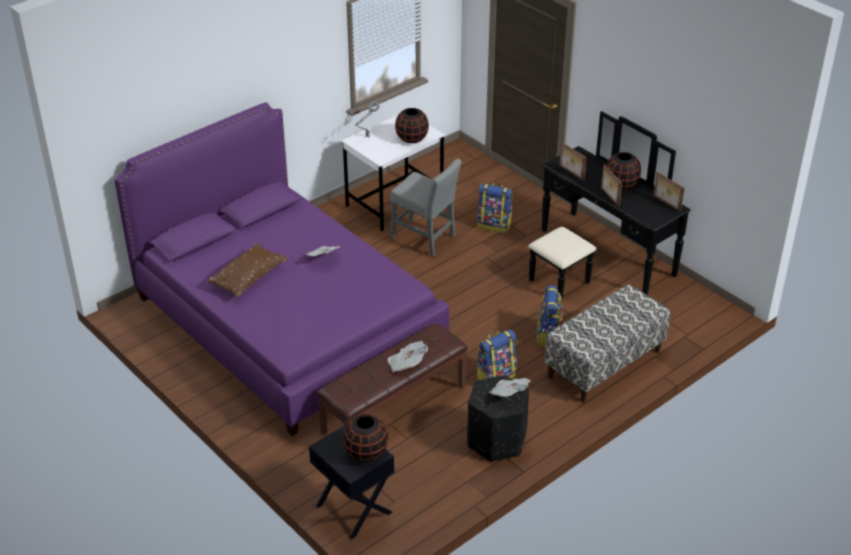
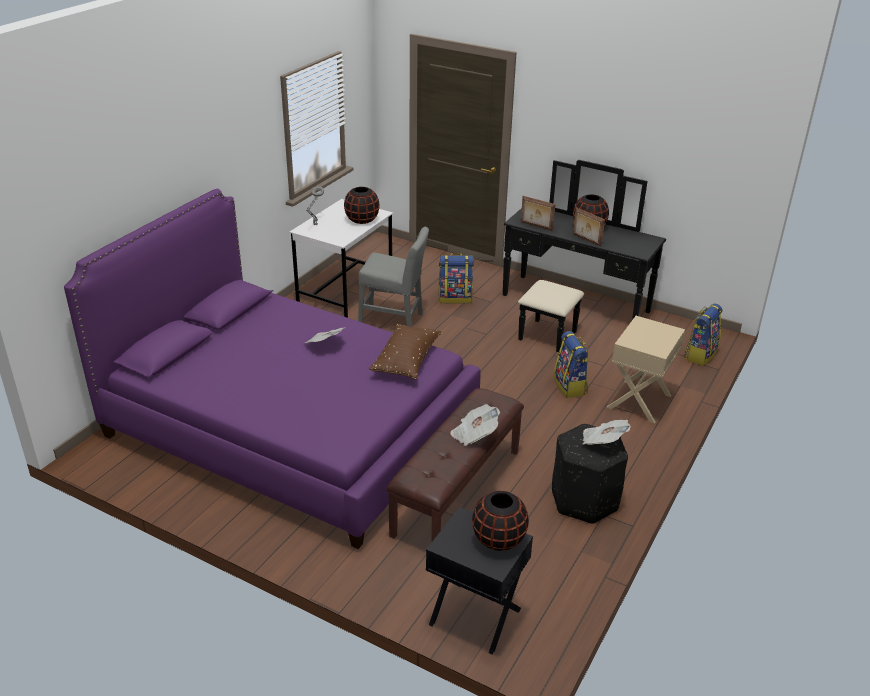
camera: 20 degrees left, 5 degrees down
(248, 278) = (250, 379): brown pillow -> brown pillow (406, 361)
(495, 377) = (543, 436): backpack -> backpack (700, 354)
(604, 364) = (640, 401): bench -> beige nightstand
(666, 204) = (641, 237): picture frame -> none

